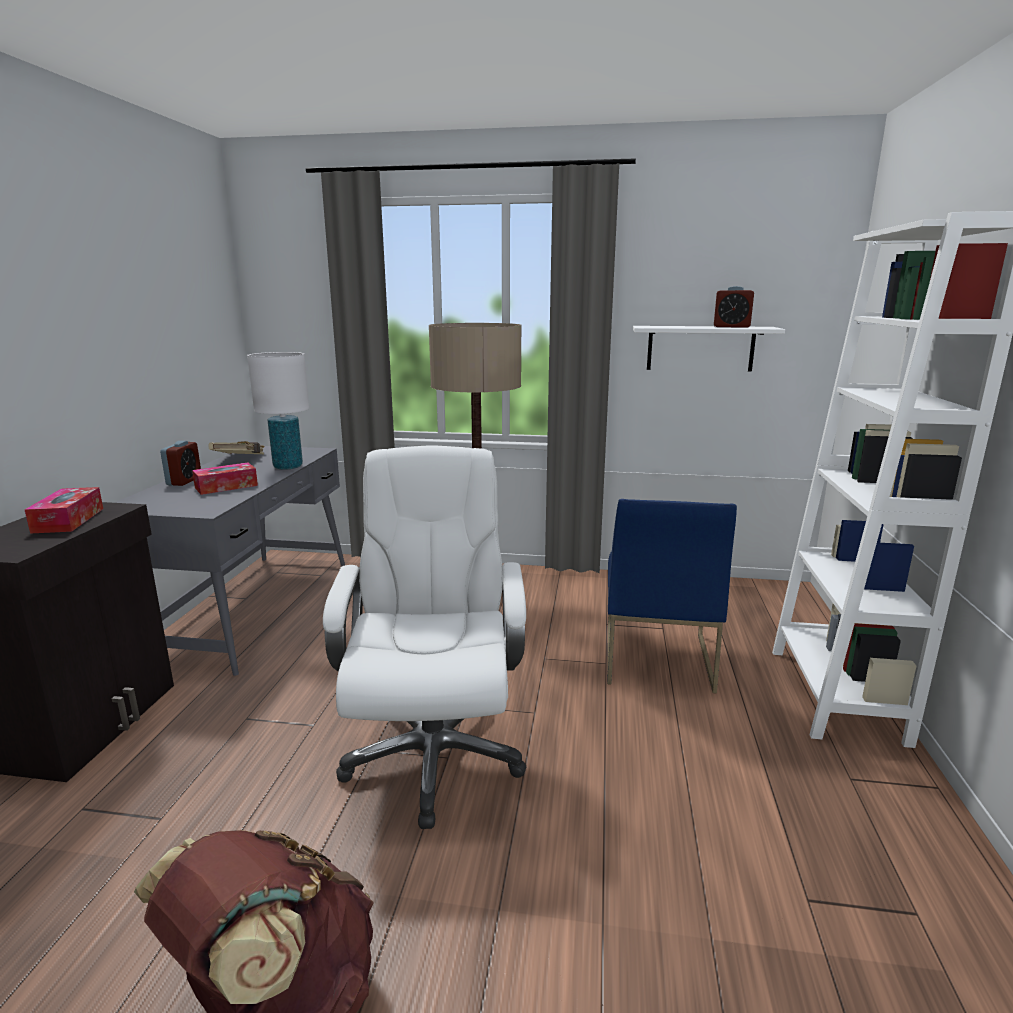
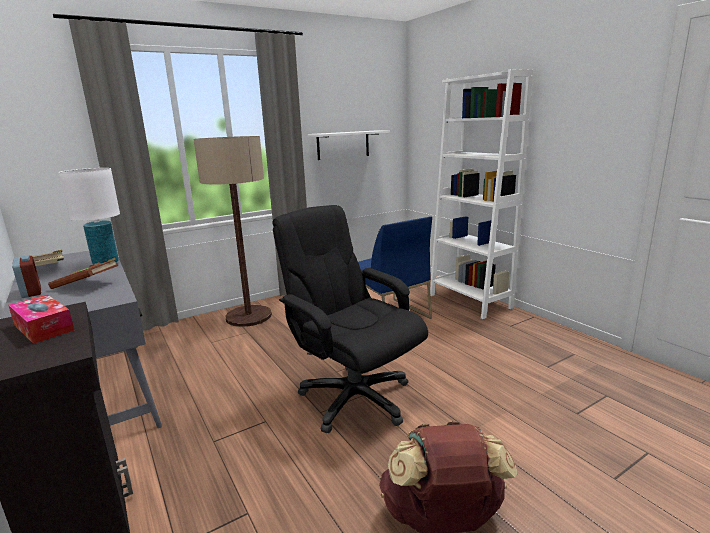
camera: 40 degrees left, 0 degrees up
(226, 486) = (87, 285): tissue box -> brown book
(433, 755) = (354, 398): white office chair -> black office chair
(731, 327) = (361, 131): alarm clock -> none

